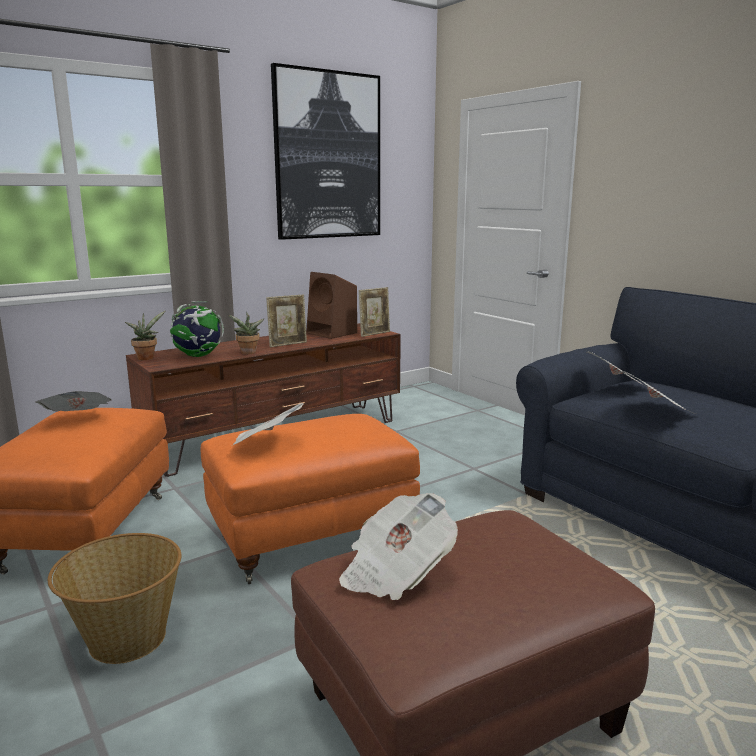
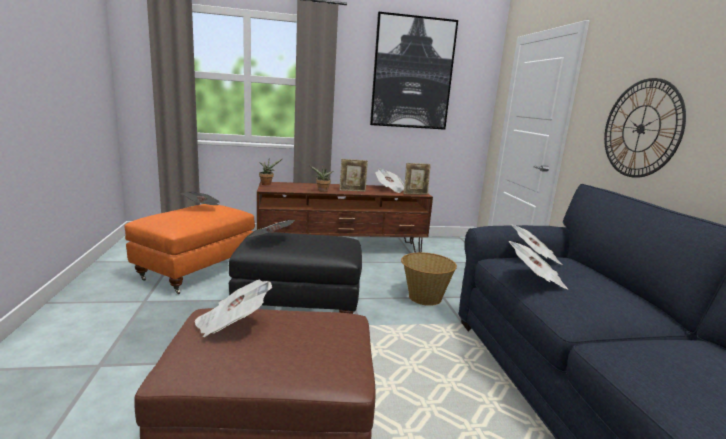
camera: 25 degrees right, 0 degrees up
(126, 639) = (157, 327): basket -> basket (424, 297)
(198, 356) = (293, 188): globe -> none
(311, 537) = (298, 307): orange ottoman -> black ottoman
(333, 333) = (390, 189): brown speaker -> newspaper
(682, 213) = (641, 129): none -> wall clock

